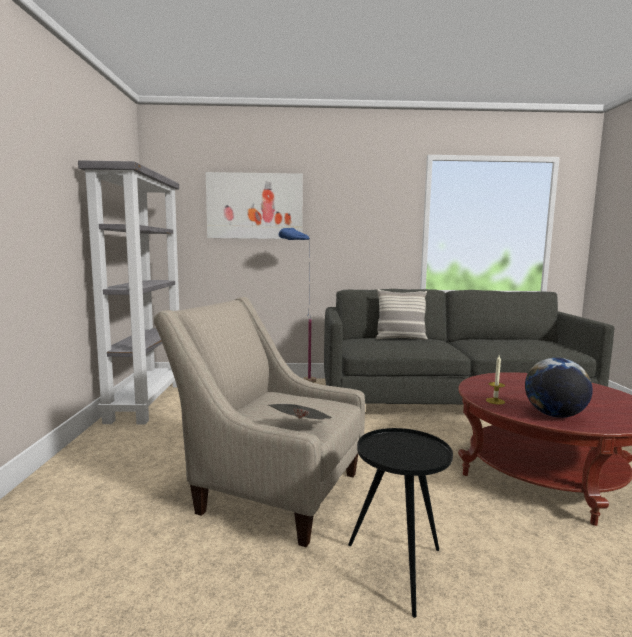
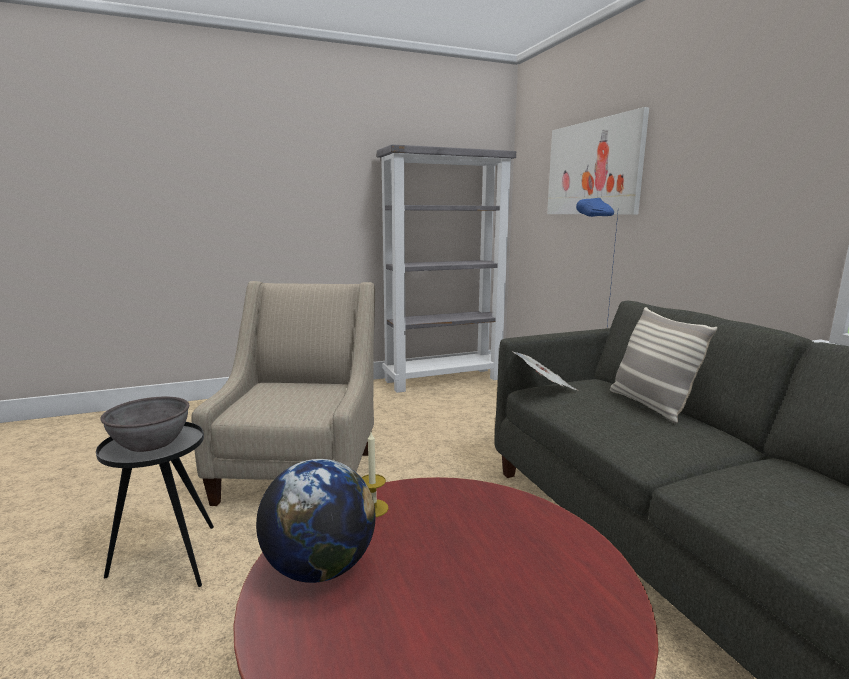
camera: 70 degrees right, 5 degrees up
(301, 429) = (241, 409): newspaper -> newspaper (544, 387)
(401, 451) = (150, 442): none -> grey bowl

